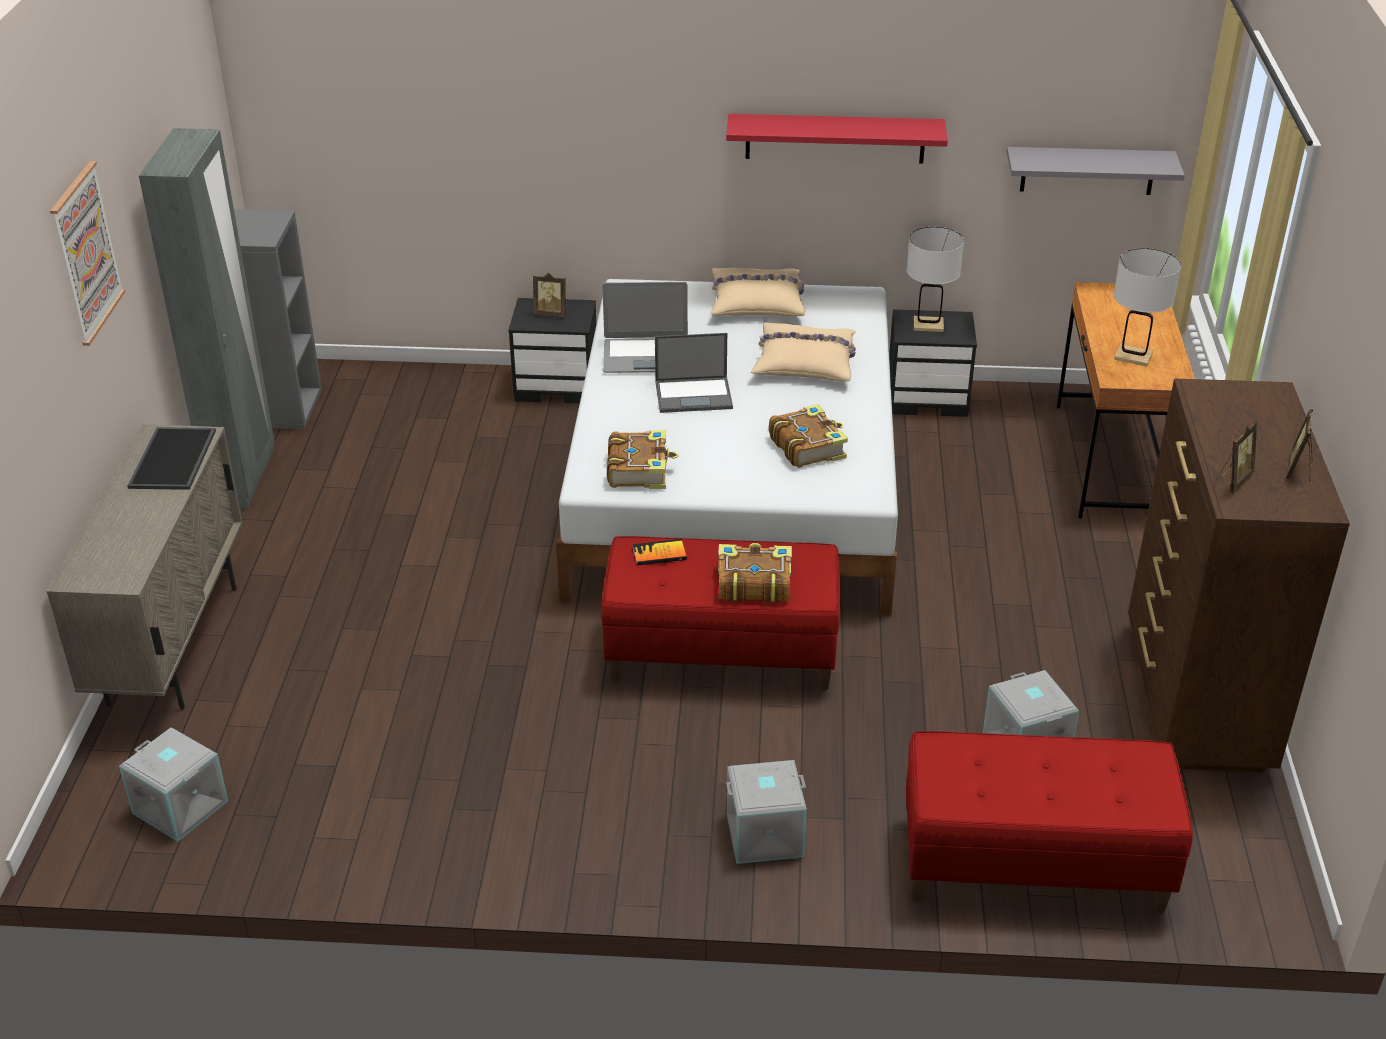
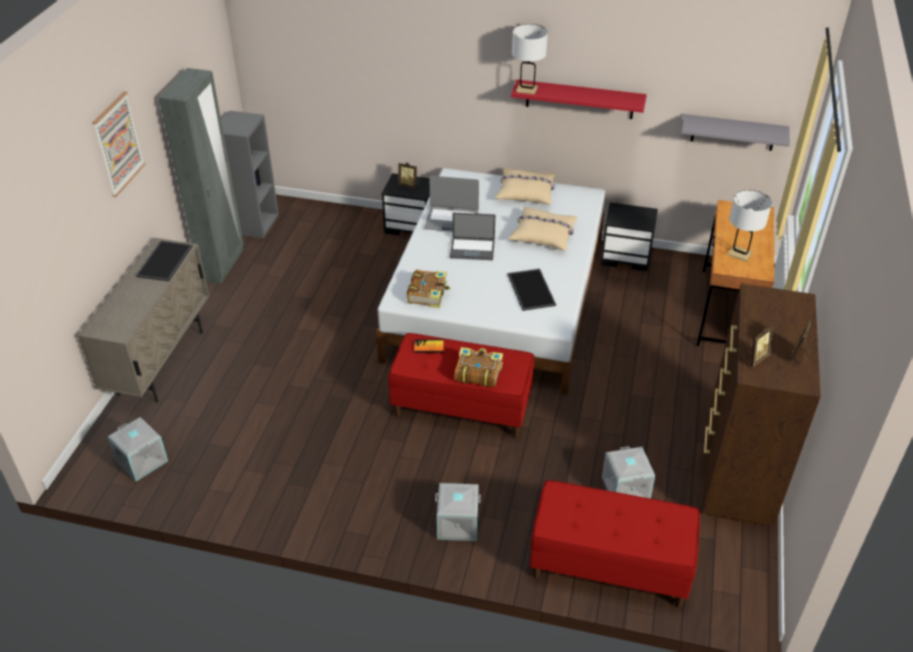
camera: 10 degrees right, 5 degrees up
(807, 446) = (530, 289): book -> tray
(928, 325) = (628, 215): white table lamp -> white table lamp (526, 89)

